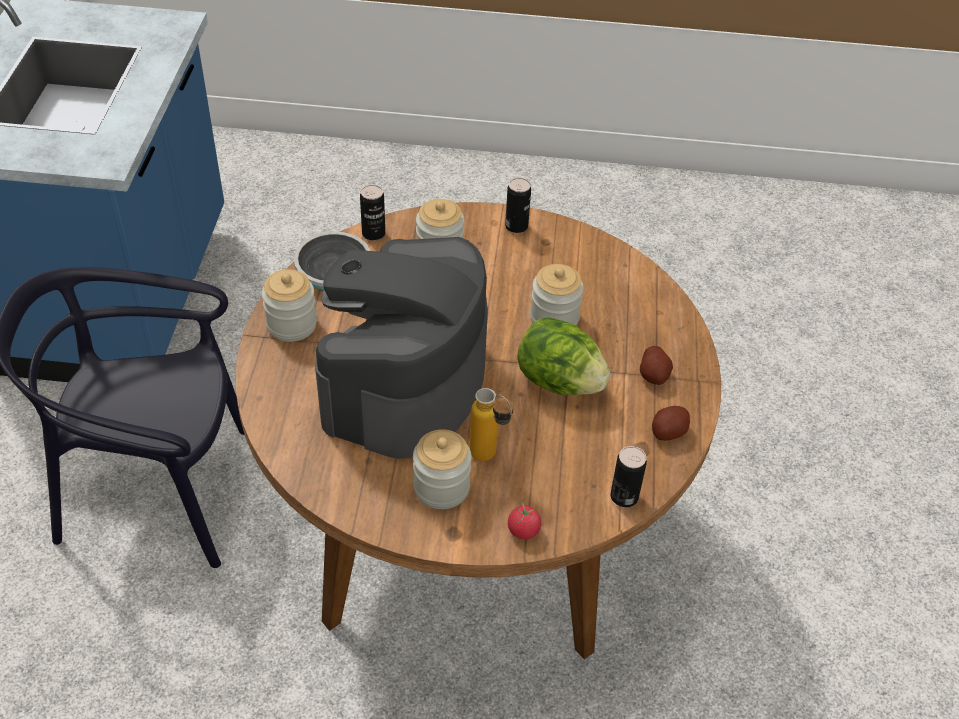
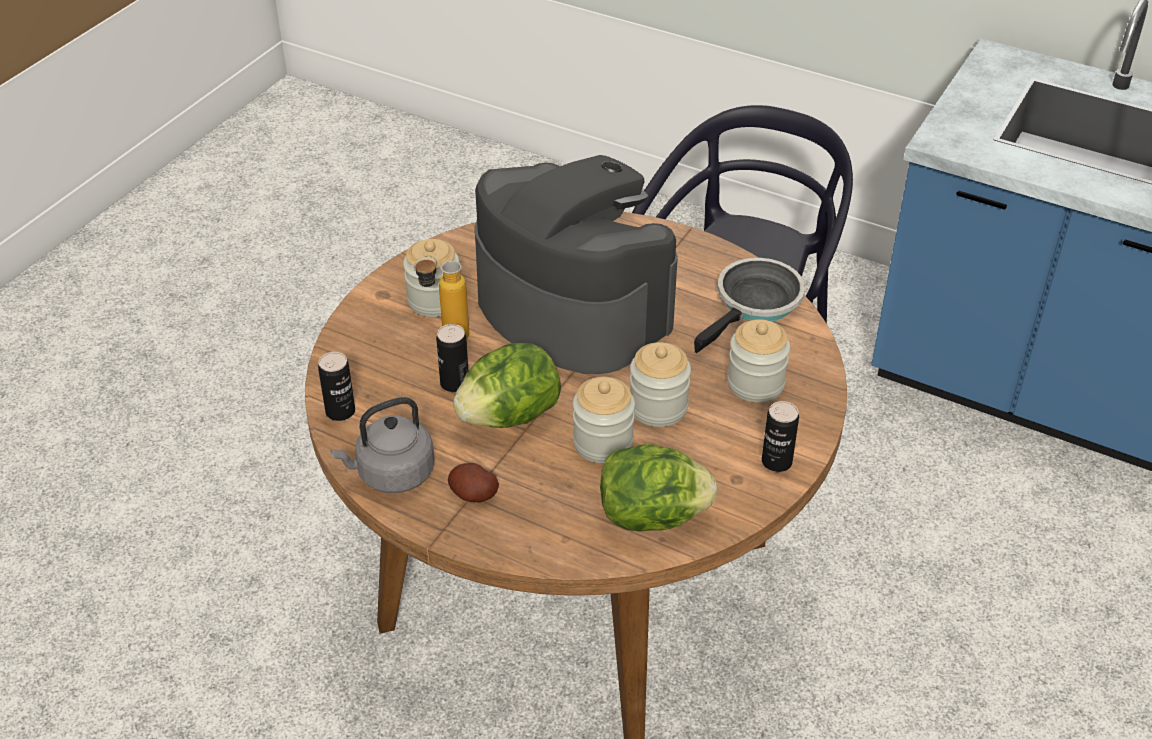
camera: 115 degrees right, 5 degrees down
(291, 324) = (690, 257): jar -> jar (658, 407)
(373, 233) = (809, 341): can -> can (454, 383)
(523, 530) = (354, 335): tomato -> none
(608, 274) = (651, 516): none -> lettuce
(668, 431) = (392, 474): potato -> grey kettle

